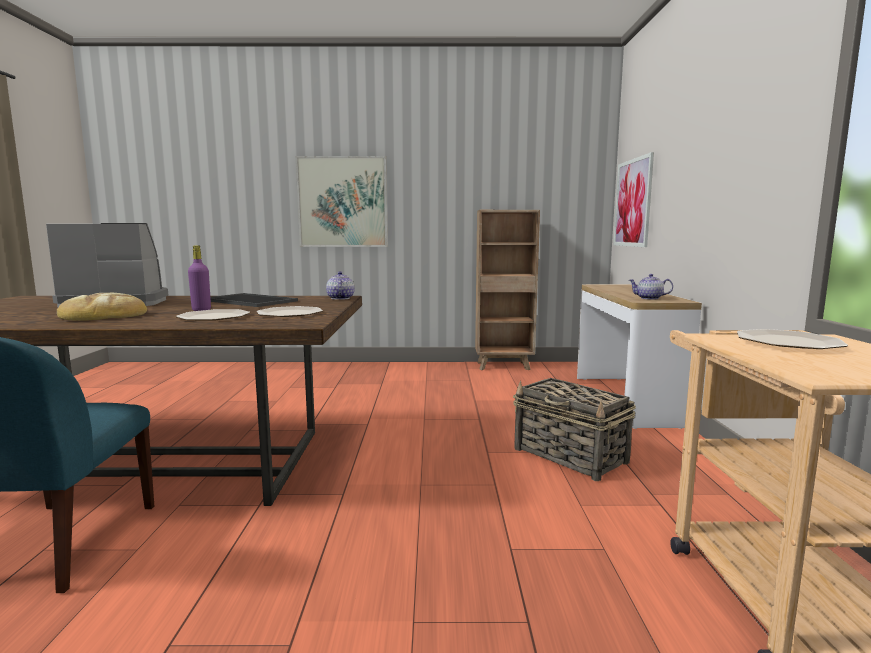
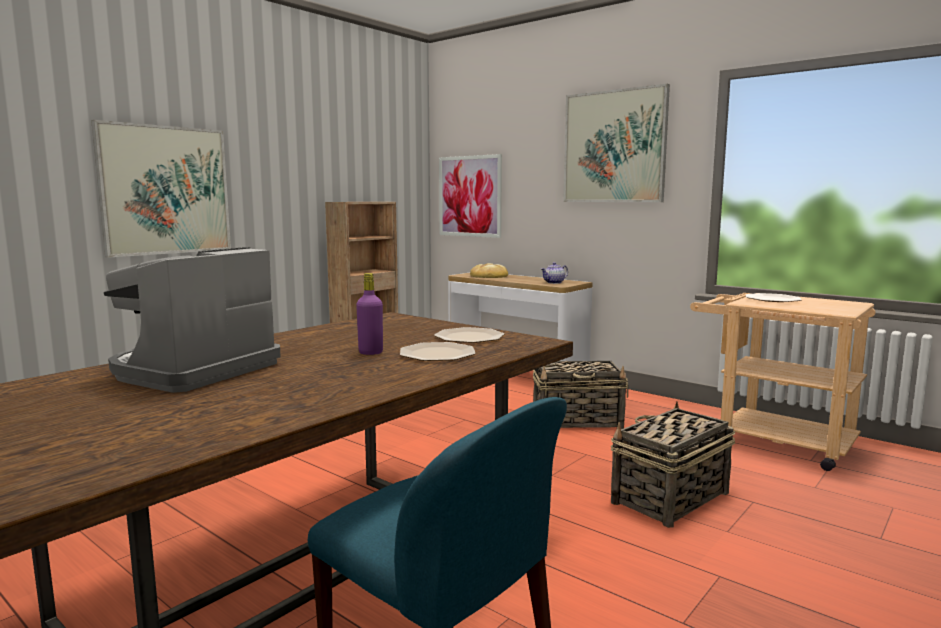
camera: 50 degrees left, 0 degrees up
(103, 315) = (318, 381): bread -> bread (489, 276)
(247, 301) = (335, 336): tray -> none
(340, 298) = (399, 317): teapot -> none
(453, 558) = (669, 498): none -> basket
(734, 121) = (614, 147): none -> picture

